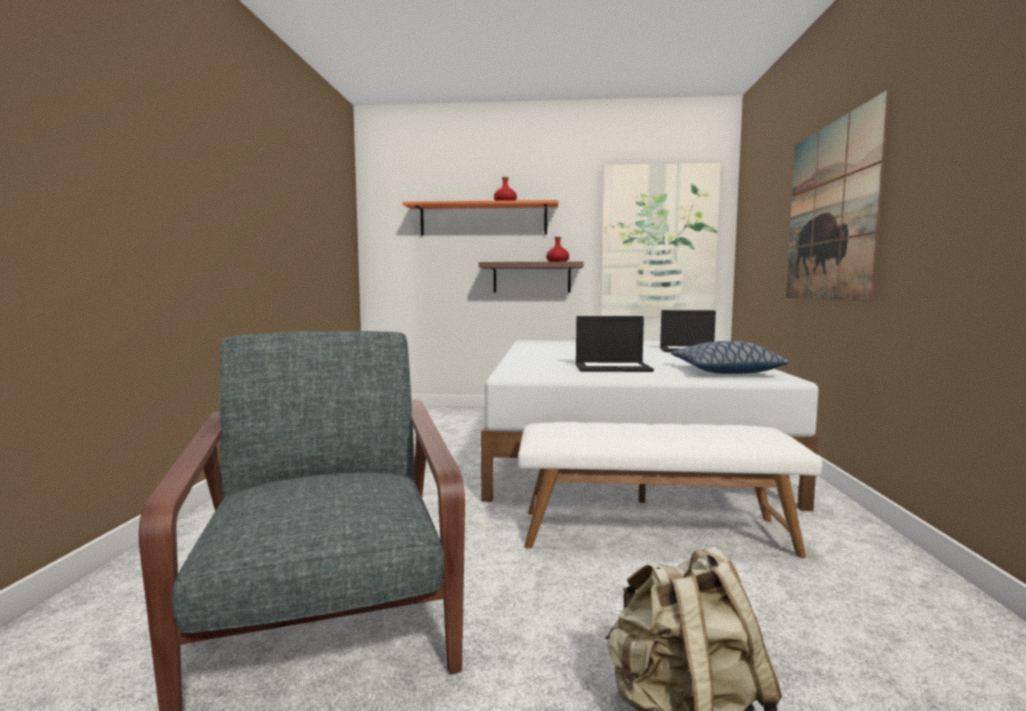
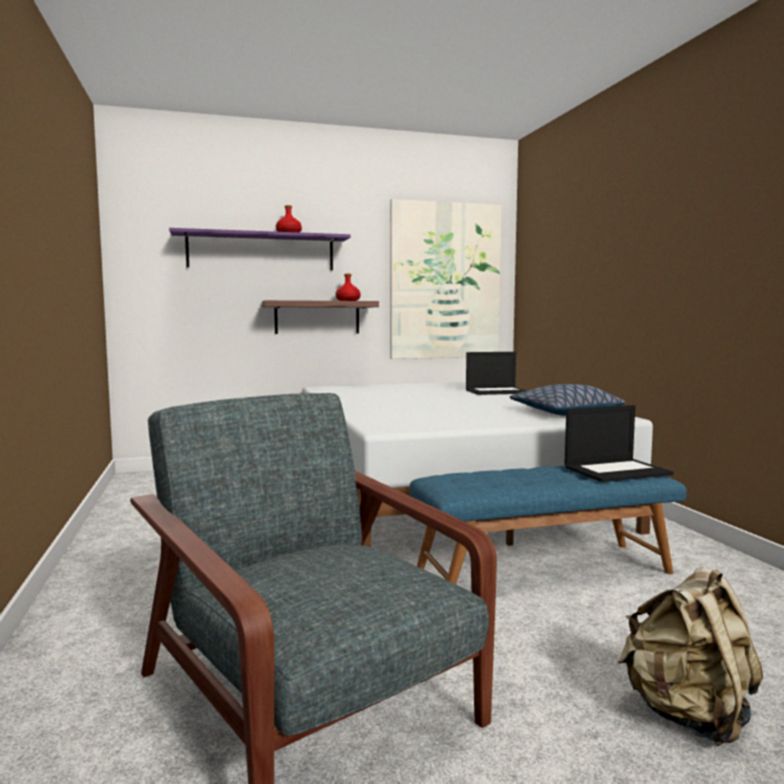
camera: 20 degrees left, 0 degrees up
(483, 220) = (261, 252): orange shelf -> purple shelf
(613, 367) = (463, 415): laptop -> laptop (617, 470)
(654, 531) = (543, 570): white bench -> blue bench
(831, 212) = (635, 264): picture -> none

